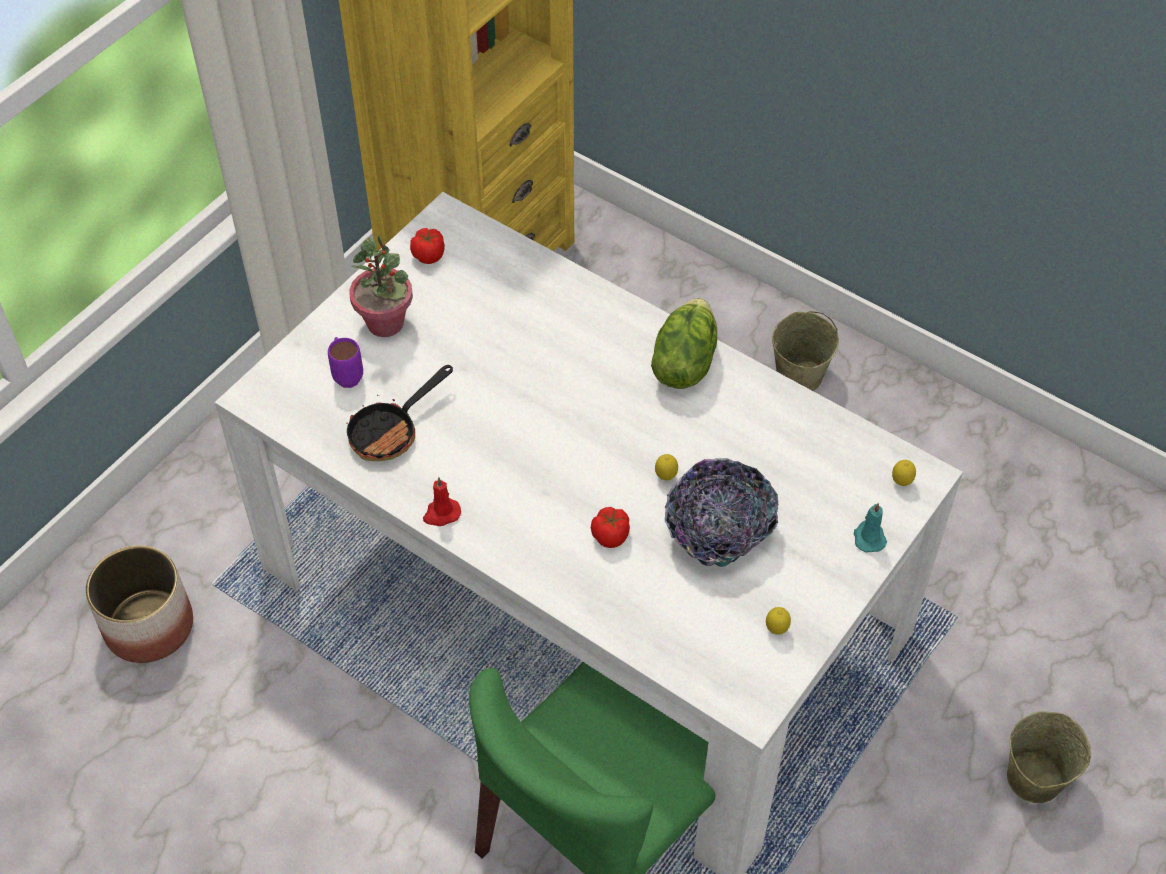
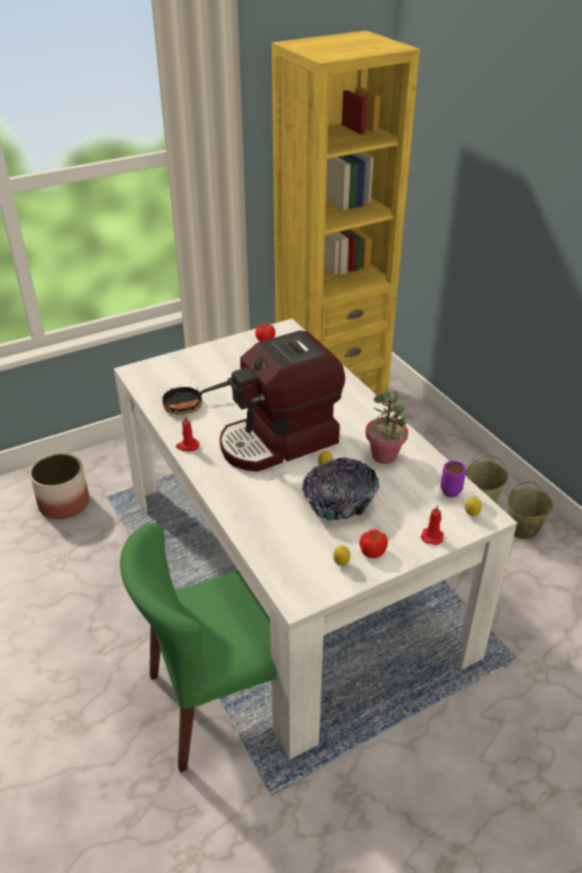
camera: 25 degrees right, 15 degrees down
(346, 374) = (186, 375): purple mug -> purple mug (450, 489)
(385, 323) = (222, 360): potted plant -> potted plant (384, 456)
(573, 453) = (279, 441): none -> coffee machine
(611, 535) = (273, 485): tomato -> tomato (373, 551)
(683, 362) = (371, 420): lettuce -> none
(868, 537) = (432, 536): turquoise candle -> red candle
(1033, 779) = (527, 779): beige bucket -> beige bucket (522, 529)

